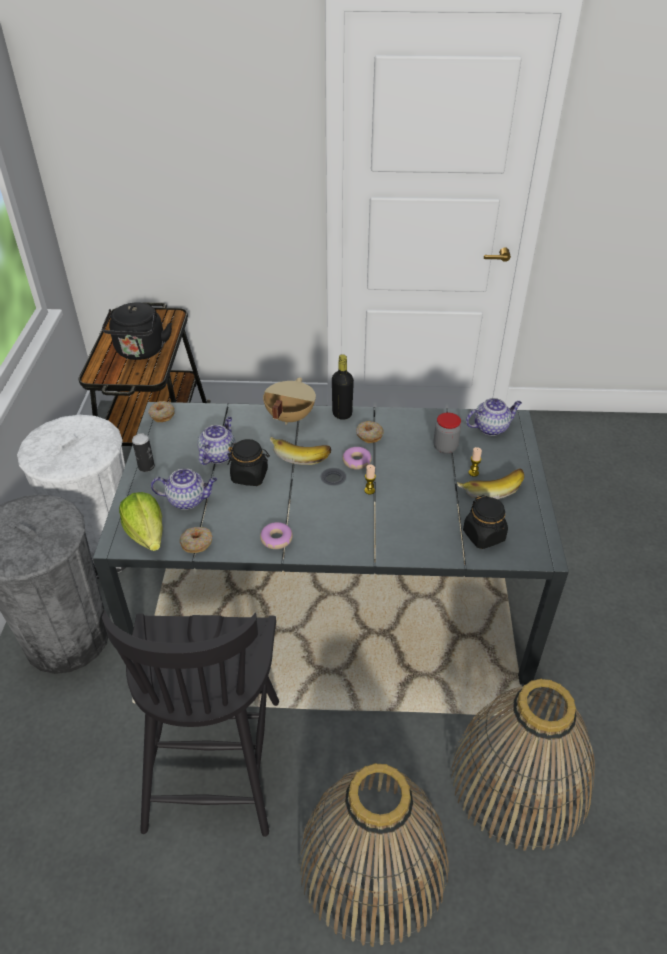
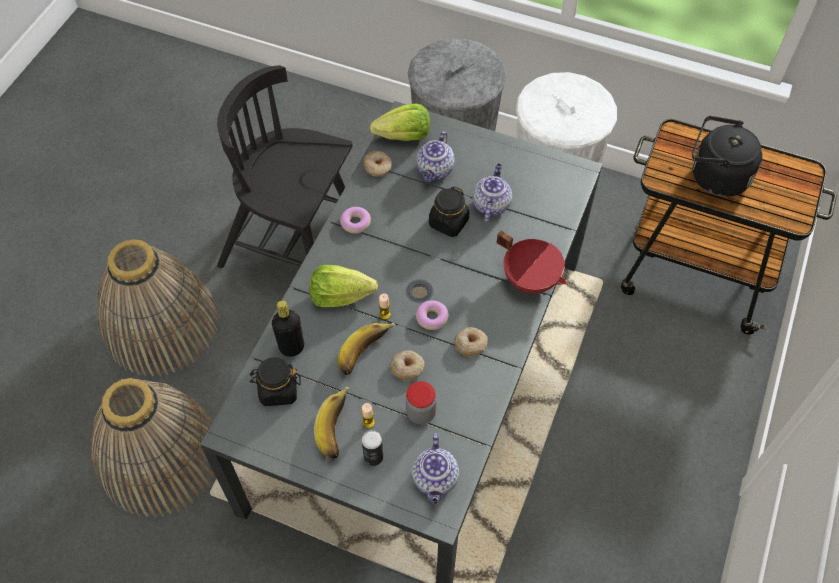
camera: 110 degrees right, 15 degrees up
(146, 467) = (494, 148): can -> can (373, 457)
(162, 415) = (573, 171): donut -> donut (407, 368)
(218, 455) = (491, 204): teapot -> teapot turned 120 degrees counterclockwise
(289, 417) = (531, 279): beige cooking pot -> red cooking pot
(301, 454) = (464, 273): banana -> banana (367, 354)
(342, 414) = (518, 331): black bottle -> black bottle (292, 347)
(366, 525) = (340, 296): none -> lettuce

